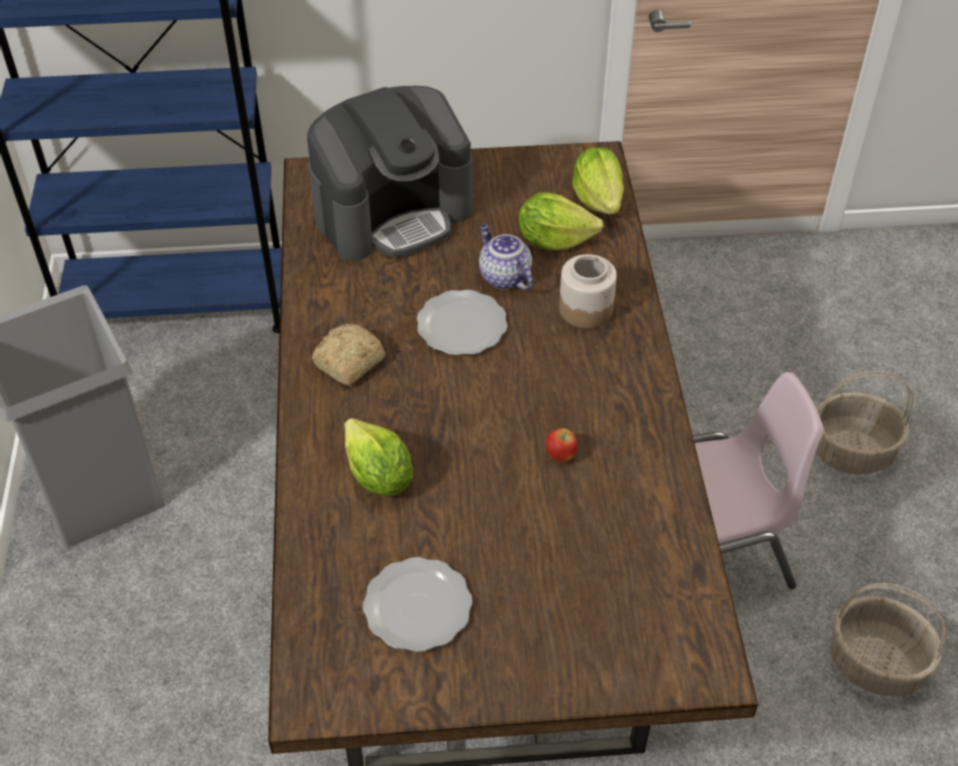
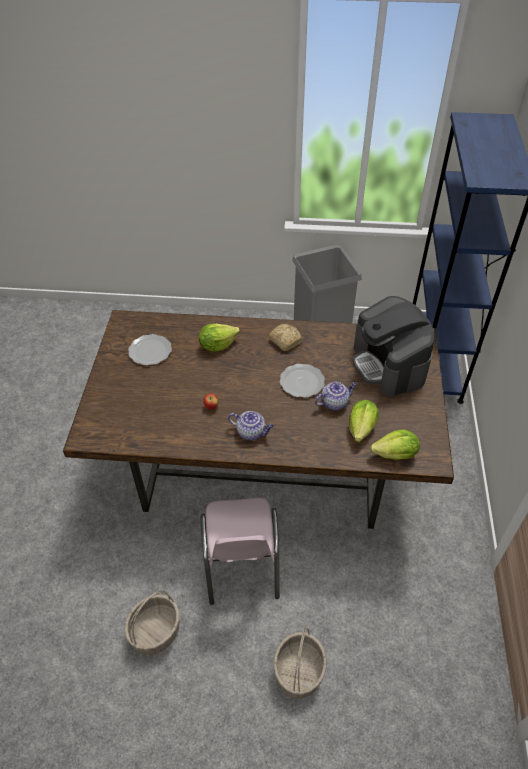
camera: 100 degrees right, 0 degrees up
(586, 309) = (305, 433): jar -> none
(607, 383) = (251, 432): none -> teapot

